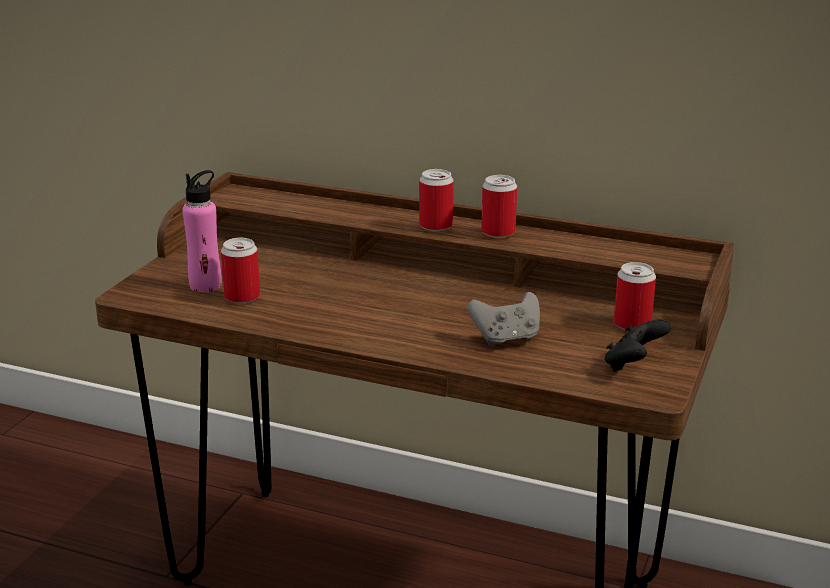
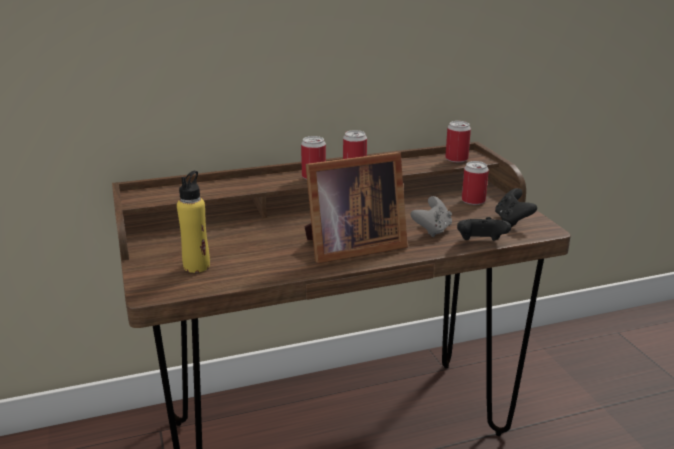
camera: 40 degrees left, 0 degrees up
(206, 285) = (197, 266): pink bottle -> yellow bottle
(242, 297) = (237, 264): can -> can (456, 159)
(379, 322) = (350, 247): none -> picture frame
(534, 375) = (480, 243): none -> black game controller

